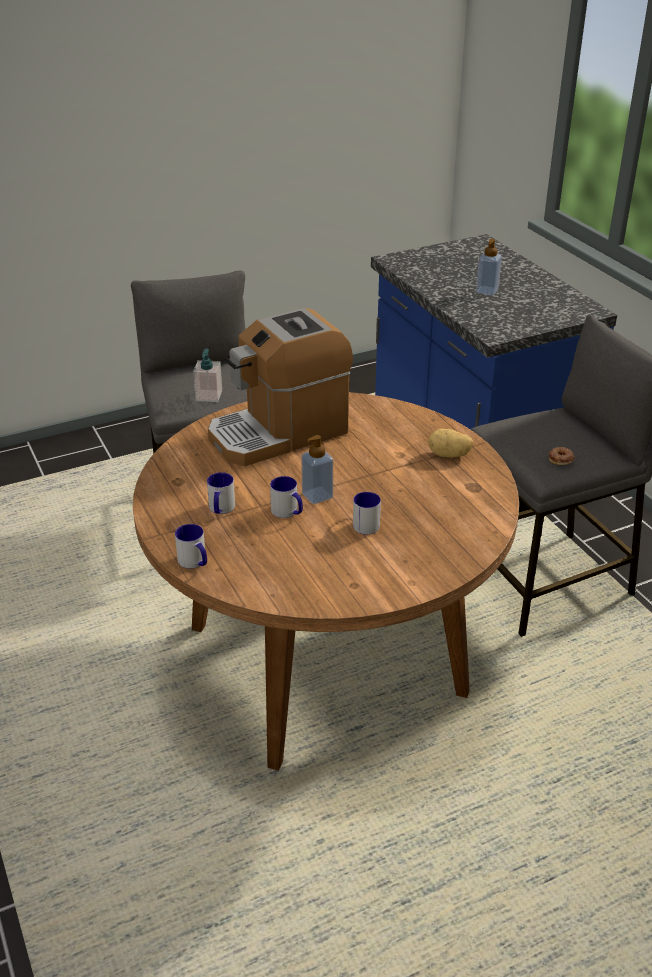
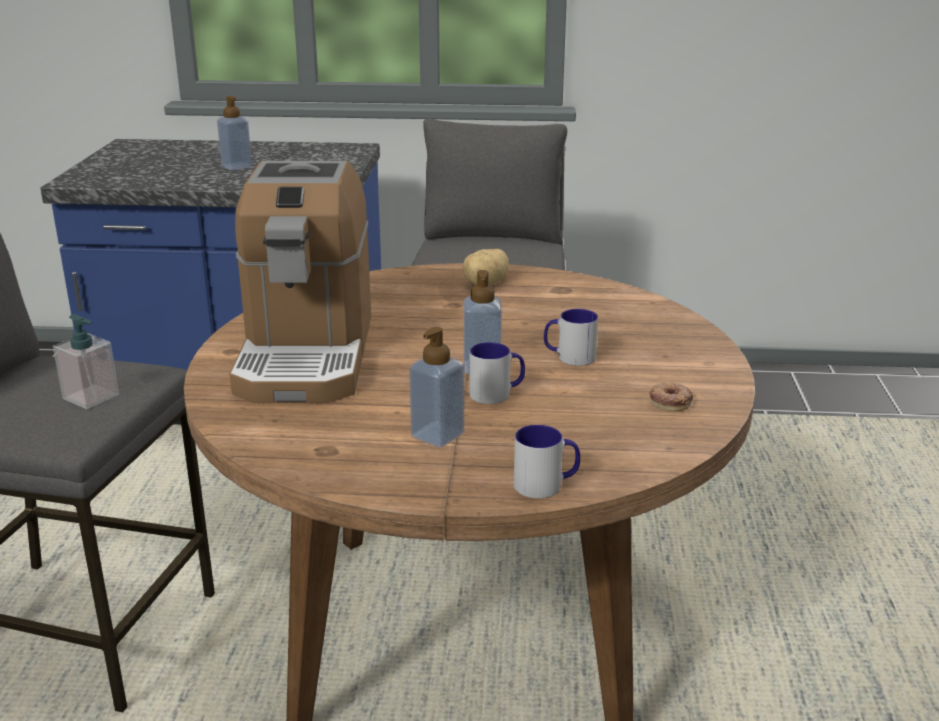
camera: 60 degrees left, 10 degrees down
(221, 509) = (437, 435): mug -> soap dispenser
(561, 458) = (525, 260): donut -> donut (670, 401)

